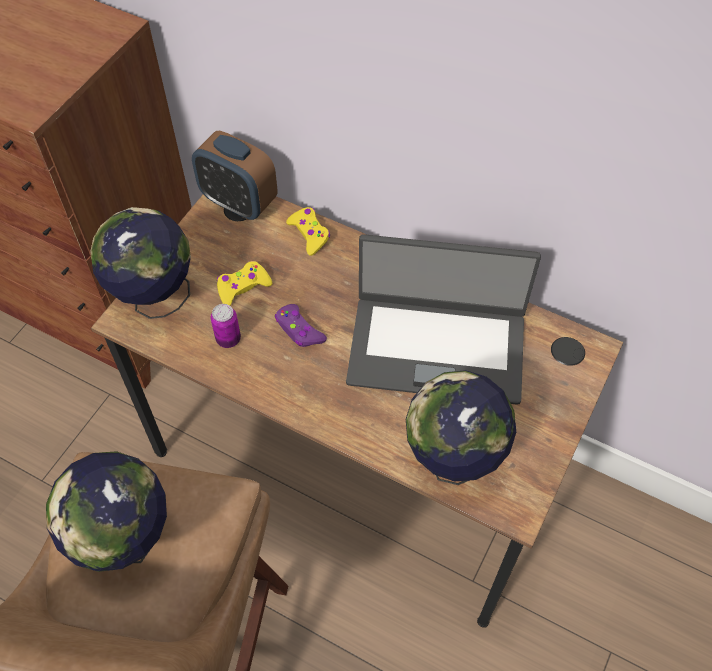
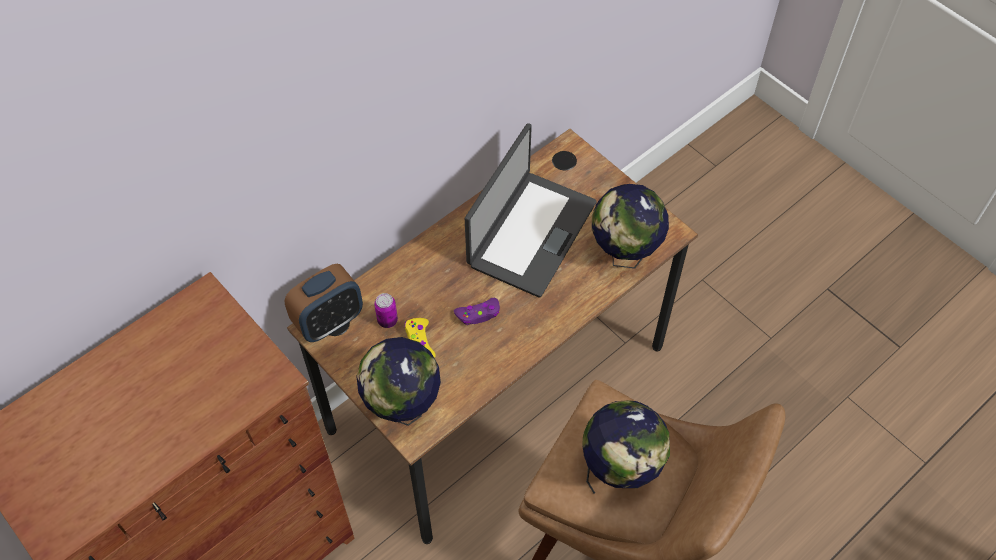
camera: 70 degrees left, 0 degrees up
(228, 339) = (466, 364): can -> can (387, 320)
(309, 234) = (388, 281): yellow game controller -> none

